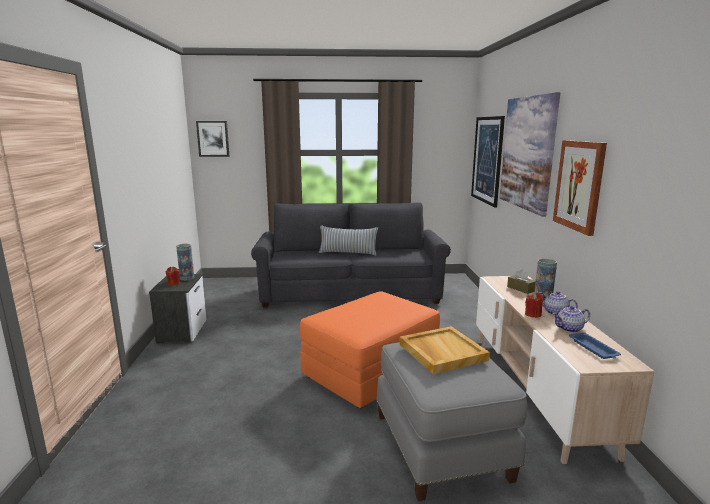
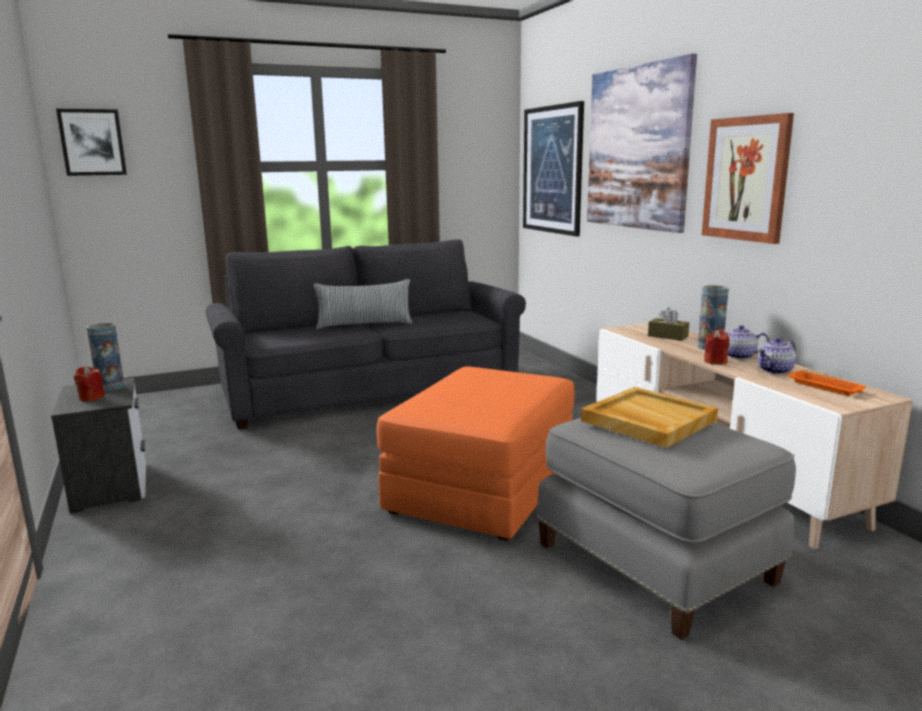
camera: 20 degrees left, 0 degrees up
(594, 349) = (826, 387): blue tray -> orange tray

